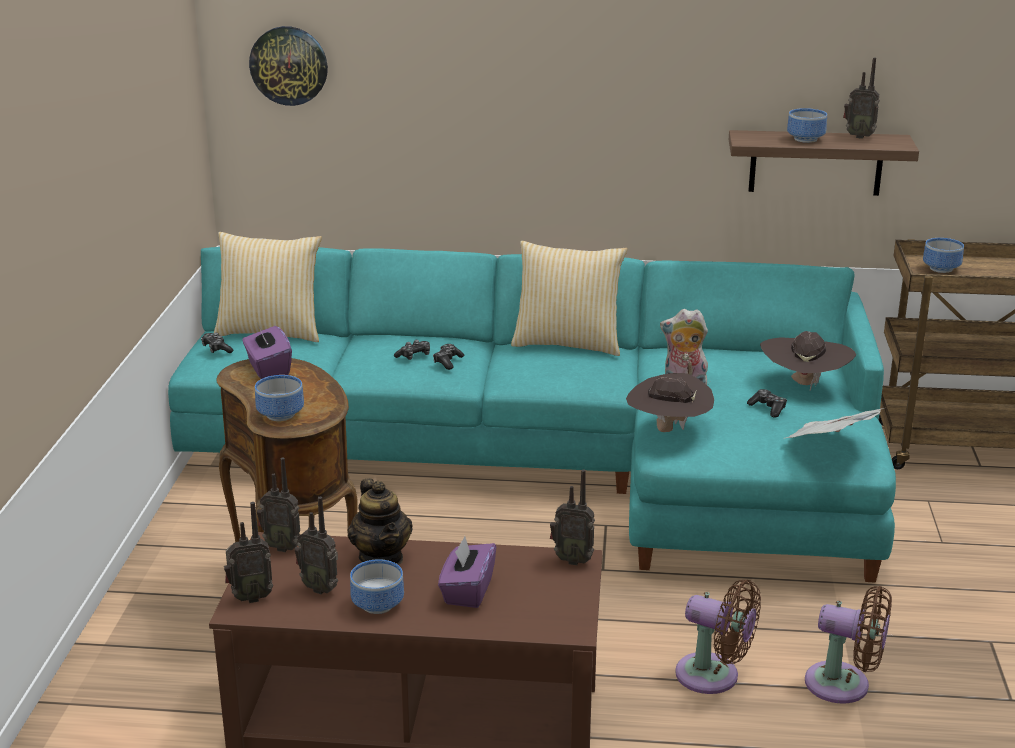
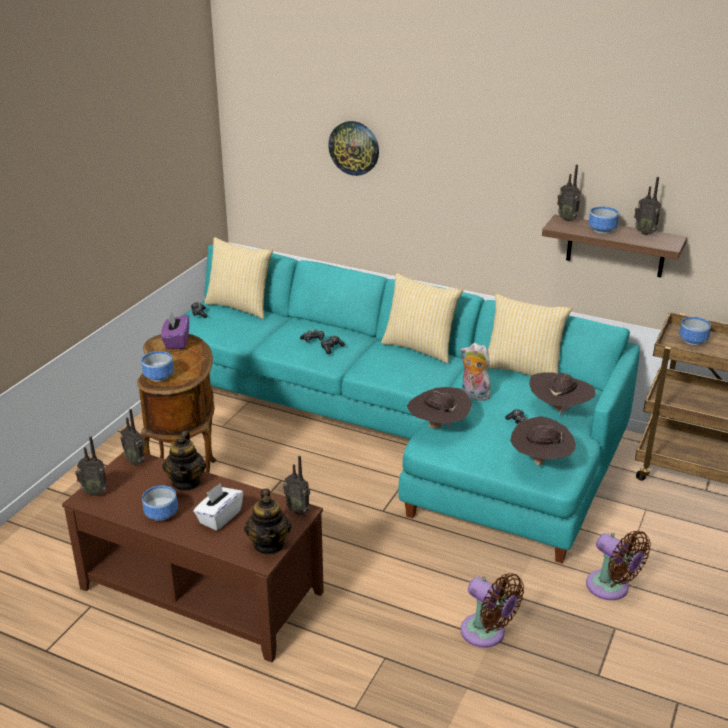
camera: 20 degrees right, 5 degrees up
(289, 65) = (270, 132): wall clock -> wall clock (354, 148)
(320, 588) = (137, 495): radio -> radio (567, 219)
(467, 591) = (219, 517): purple tissue box -> white tissue box
(566, 609) = (269, 544): none -> teapot
(713, 676) = (403, 605): brown fan -> brown fan (611, 588)
(720, 348) = (523, 369): none -> pillow
(830, 446) = (540, 462): newspaper -> brown hat

